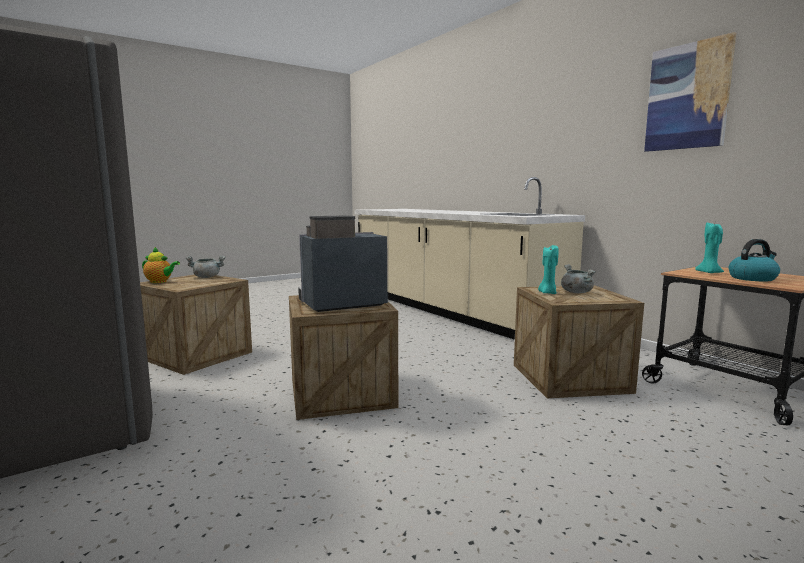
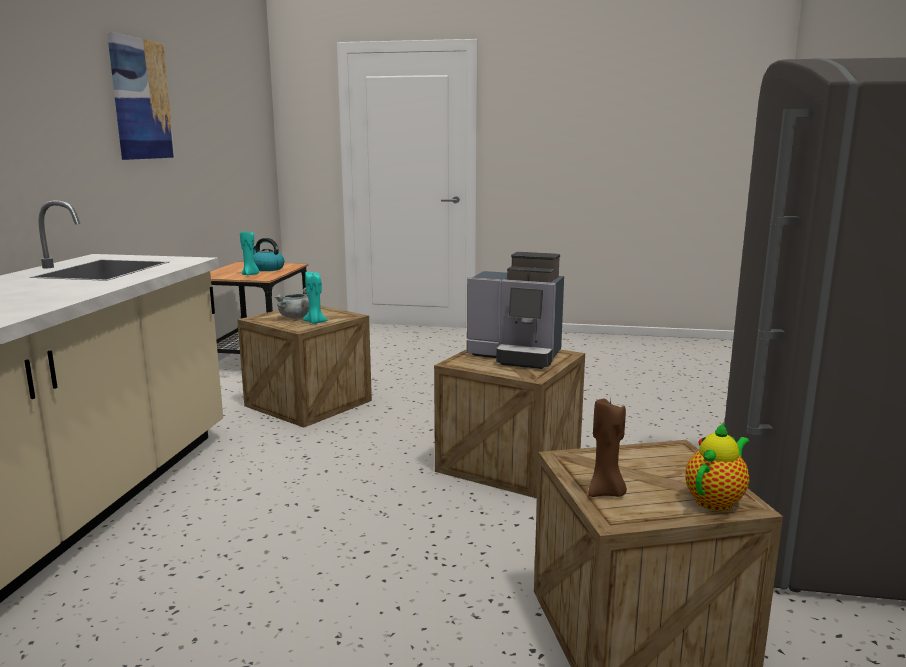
camera: 135 degrees left, 5 degrees up
(160, 282) = (716, 500): teapot -> teapot turned 75 degrees clockwise
(207, 277) = (606, 493): grey cooking pot -> brown candle

